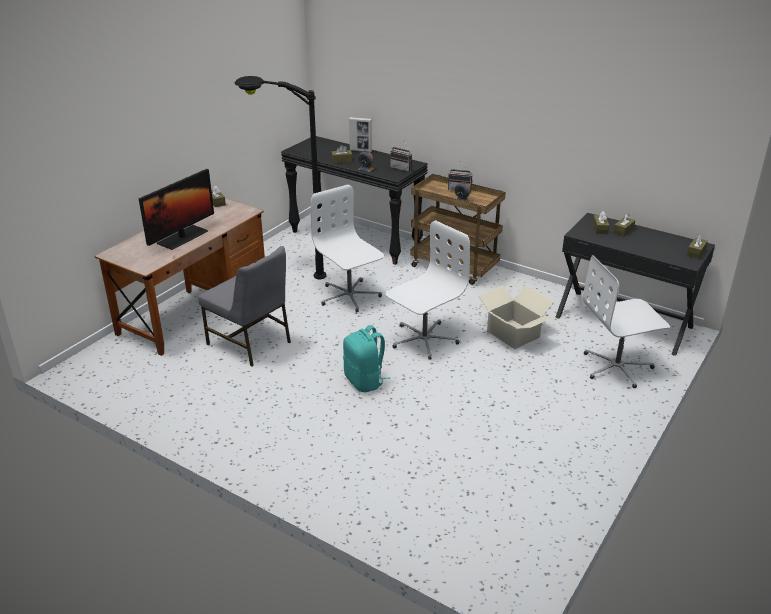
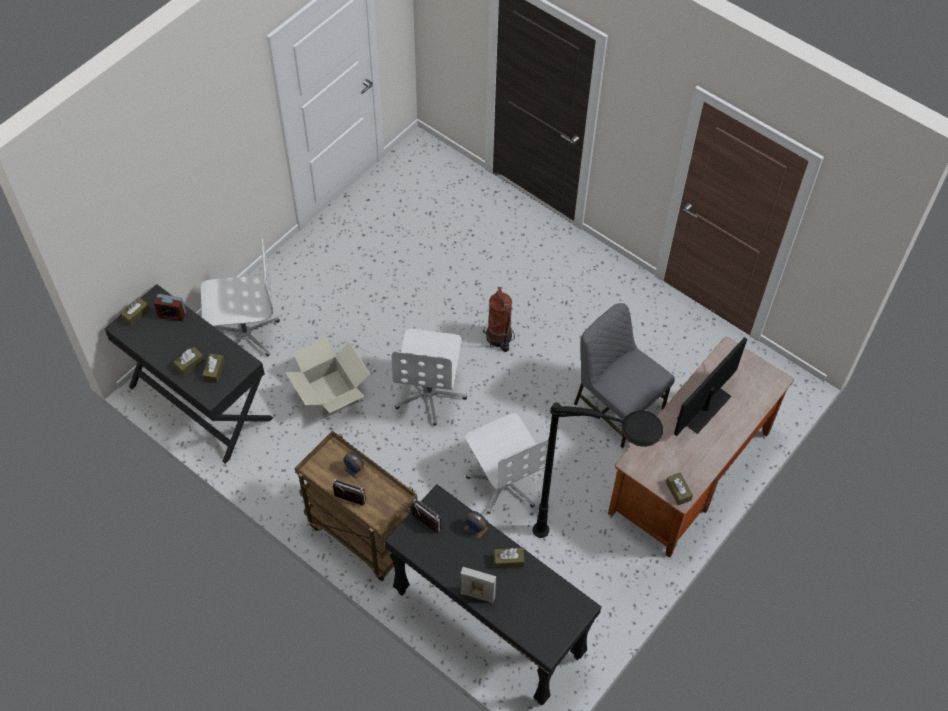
camera: 175 degrees left, 25 degrees up
(365, 381) = (499, 338): turquoise backpack -> fire extinguisher
(423, 340) = (430, 393): white office chair -> white office chair turned 45 degrees counterclockwise
(663, 254) = (172, 315): none -> alarm clock

